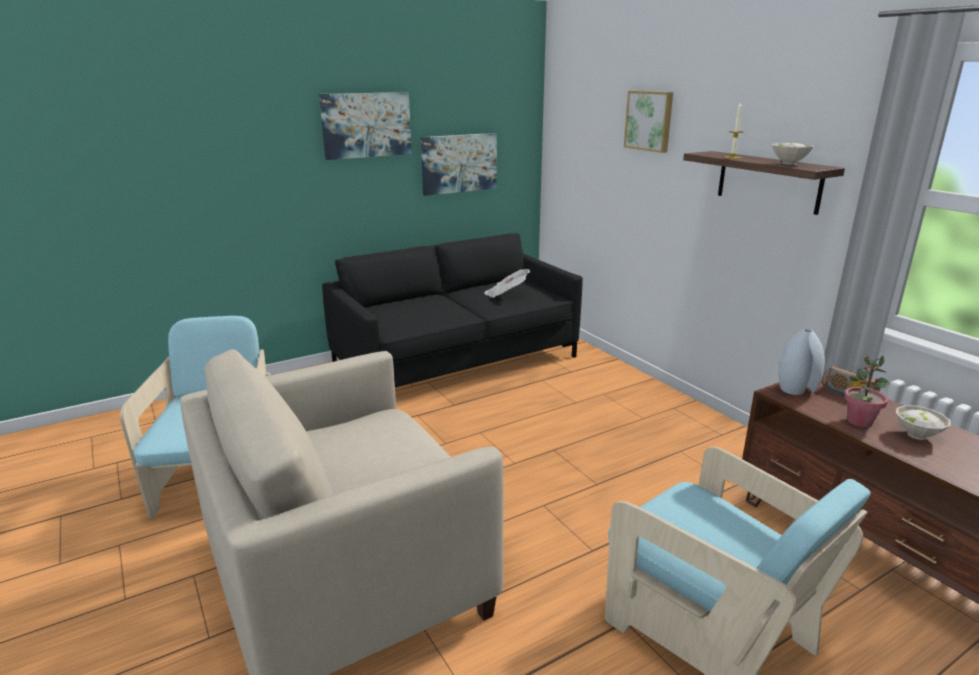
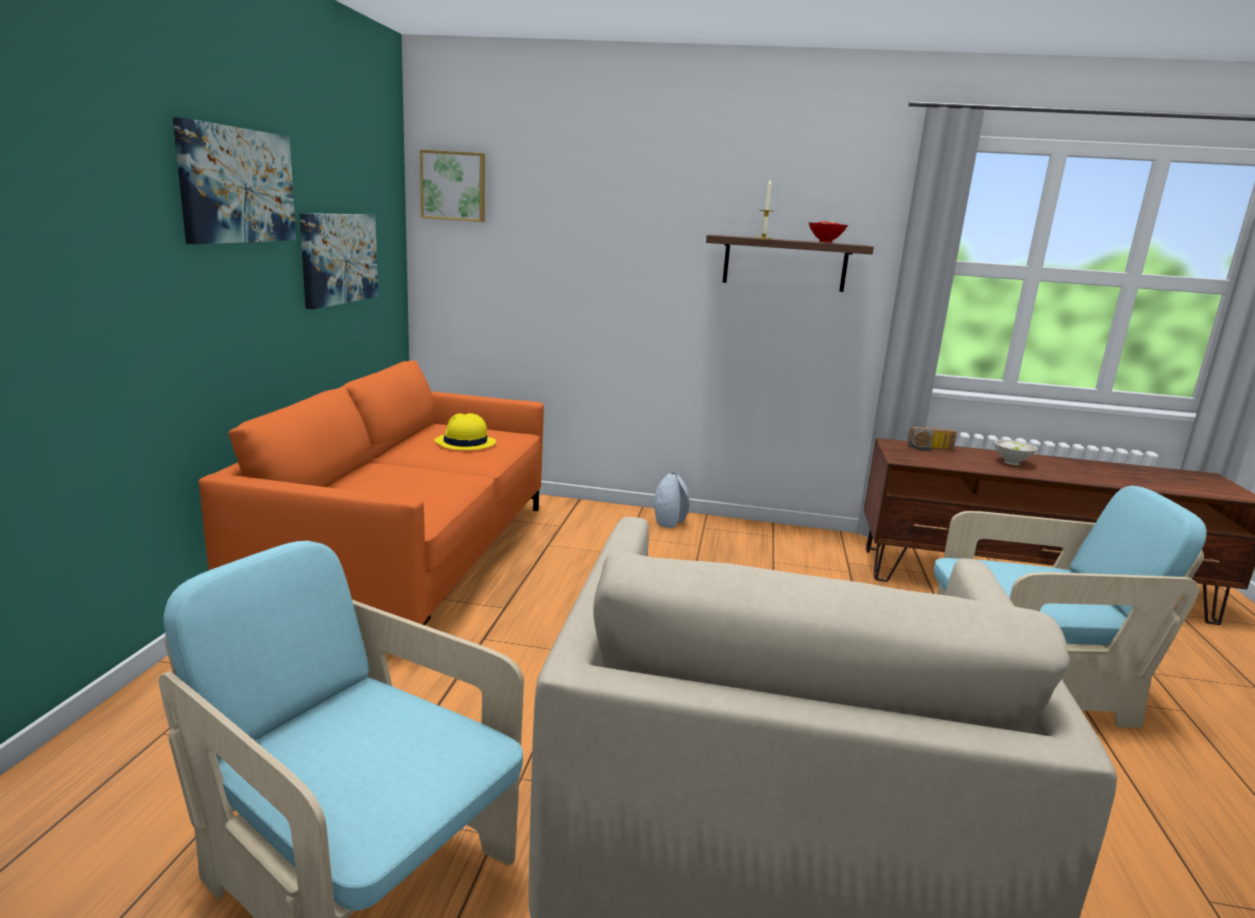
camera: 50 degrees left, 5 degrees down
(456, 361) = (410, 558): black sofa -> orange sofa
(506, 295) = (465, 443): newspaper -> yellow hat
(649, 120) = (613, 201): picture -> picture (454, 186)
(790, 163) = (826, 242): white bowl -> red bowl
(797, 389) = (904, 454): grey vase -> grey vase (669, 523)
(859, 421) = (975, 464): potted plant -> none

